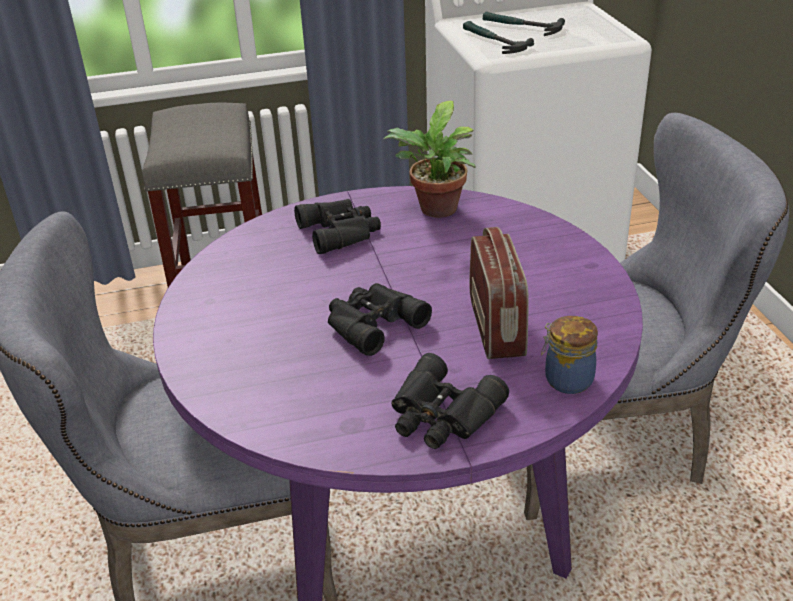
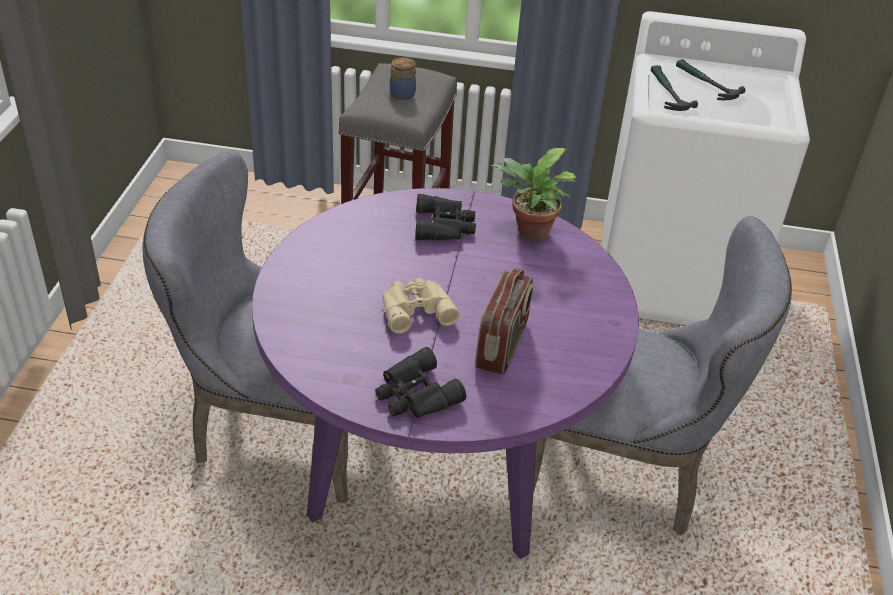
camera: 20 degrees right, 5 degrees up
(371, 323) = (415, 309): black binoculars -> beige binoculars
(566, 379) = (520, 403): jar -> jar (401, 94)

